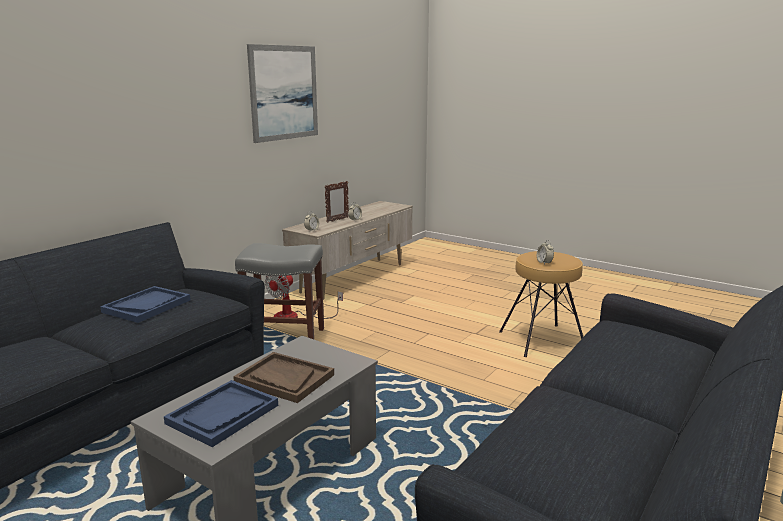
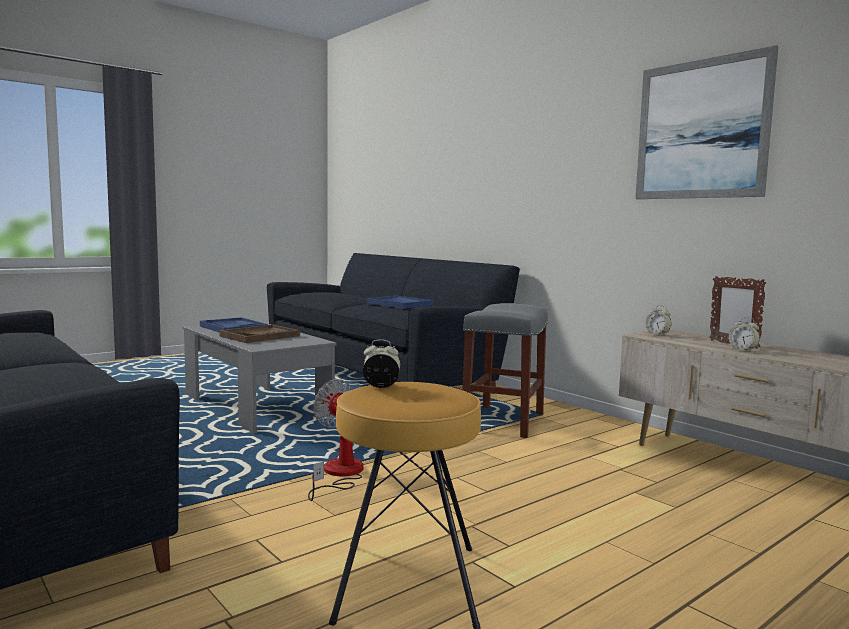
camera: 105 degrees right, 10 degrees down
(295, 317) = (570, 429): fan -> fan (339, 474)

